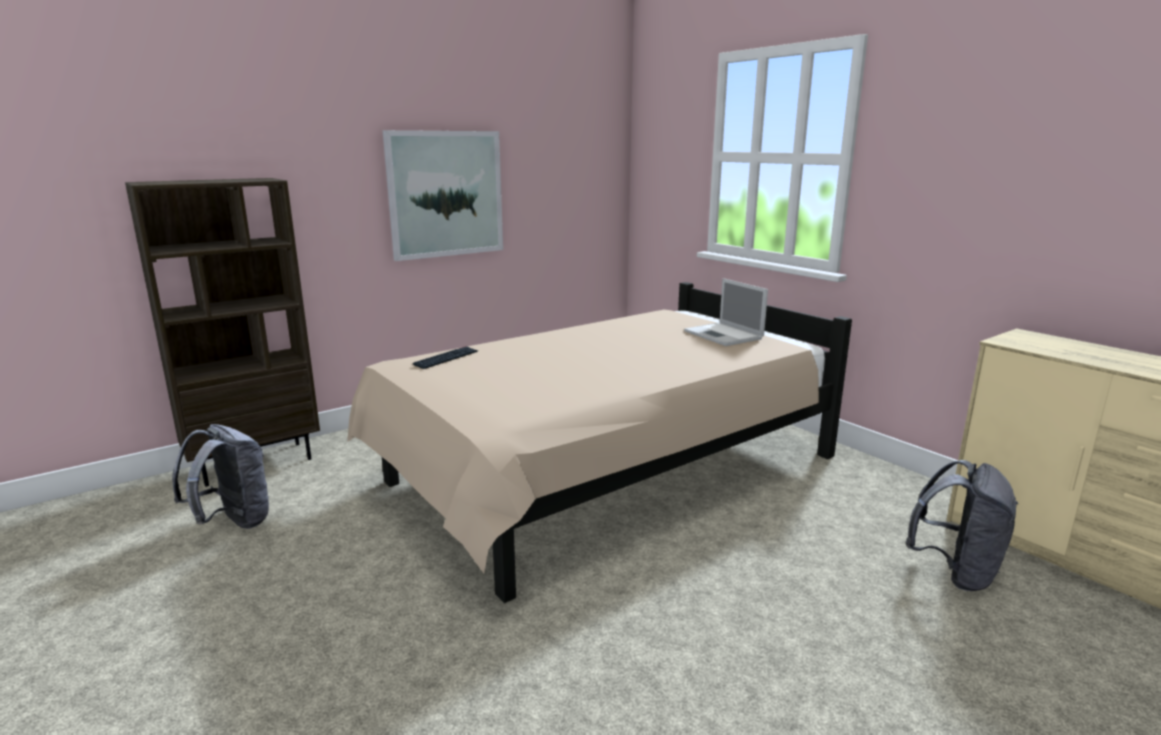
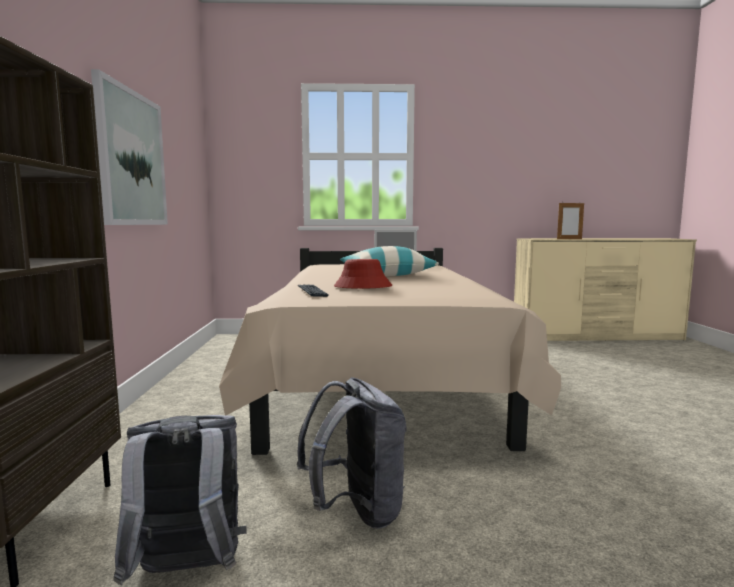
camera: 55 degrees left, 10 degrees down
(496, 365) = (362, 287): none -> red hat
(612, 352) = (386, 274): none -> pillow
(955, 572) = (570, 353): grey backpack -> grey backpack (357, 511)
(1077, 358) = (569, 239): none -> picture frame

